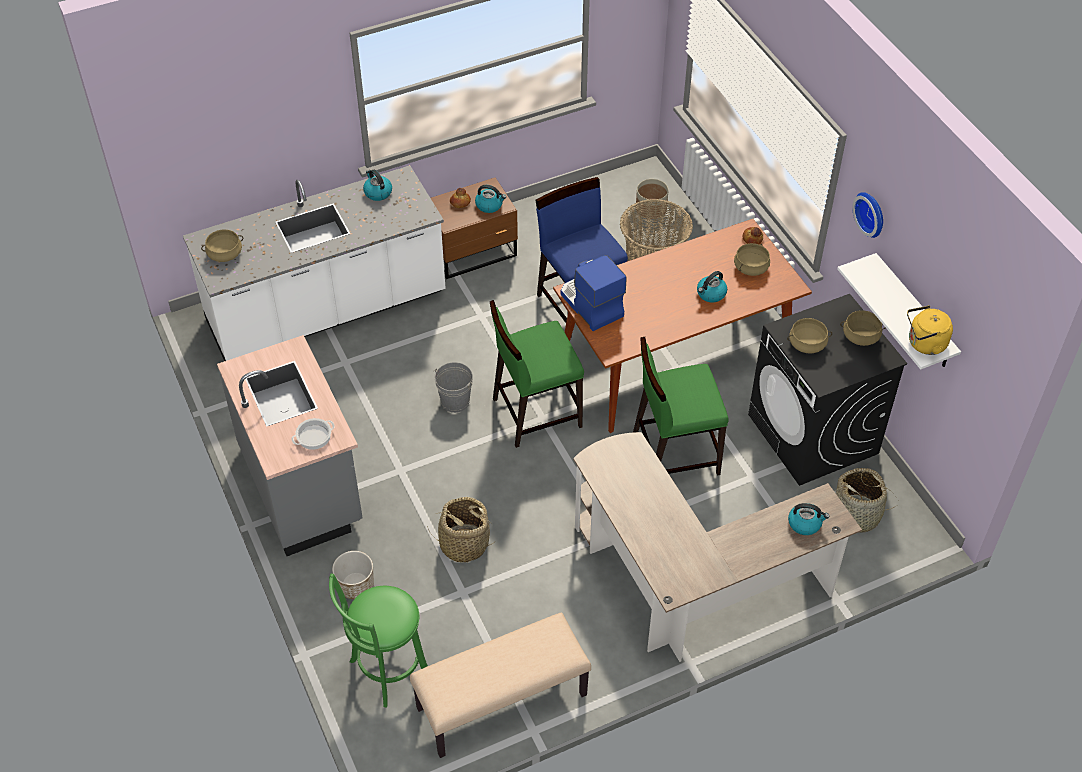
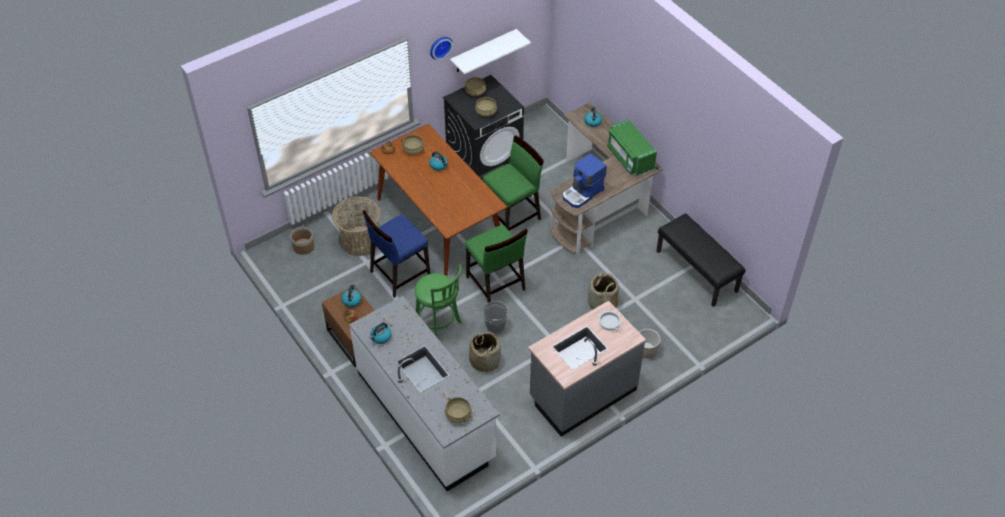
camera: 100 degrees left, 0 degrees up
(386, 671) = (696, 324): green stool -> green stool (439, 326)
(501, 702) = (697, 271): beige bench -> black bench
(590, 305) = (458, 218): coffee machine -> coffee machine (583, 193)
(674, 453) = (512, 217): green chair -> green chair turned 105 degrees counterclockwise
(701, 563) = (629, 157): none -> green microwave
(857, 515) = (536, 140): basket -> basket (485, 360)
(924, 344) = (514, 40): yellow kettle -> none

